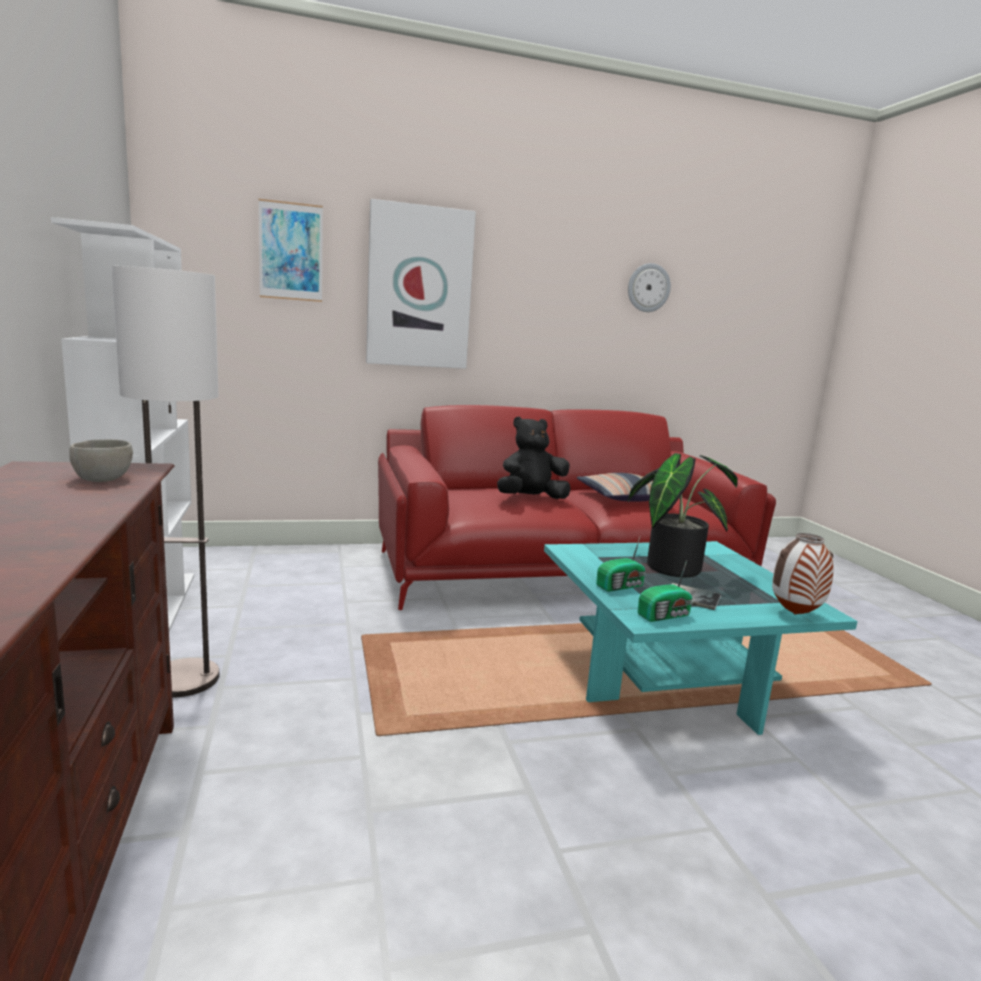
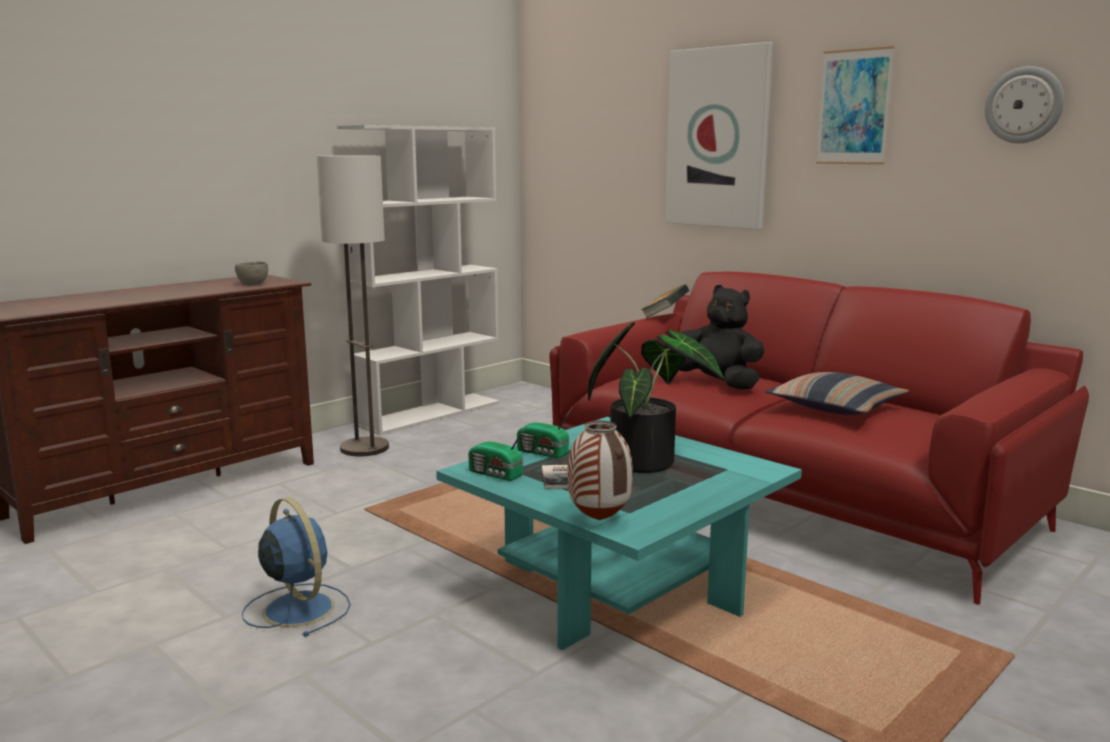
camera: 60 degrees right, 0 degrees up
(291, 251) = (613, 115): picture -> picture (854, 107)
(411, 450) = (664, 316): none -> book
(605, 859) = (297, 608): none -> blue fan

